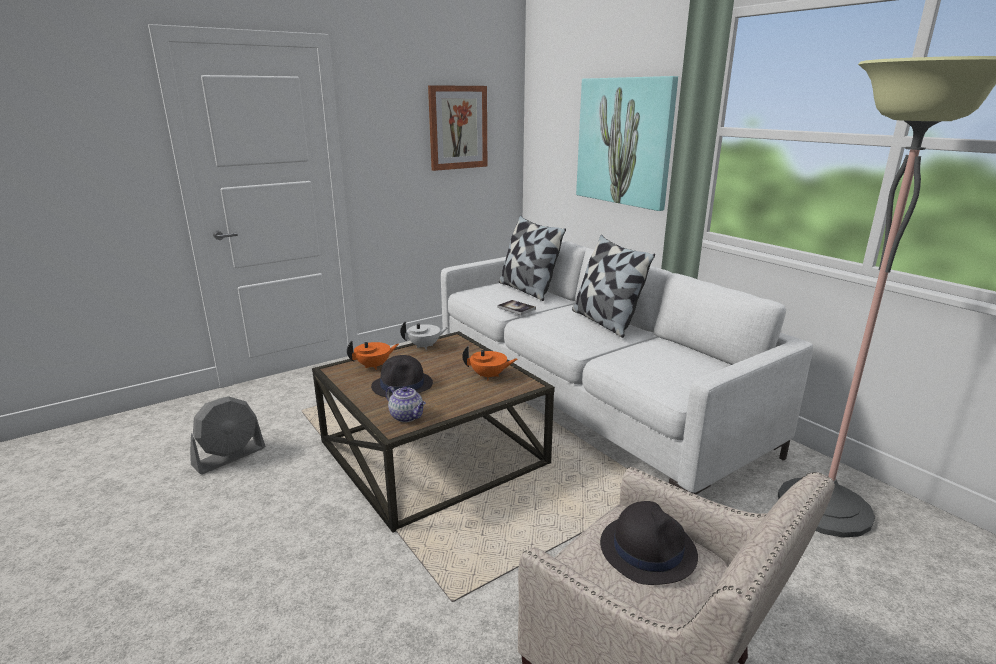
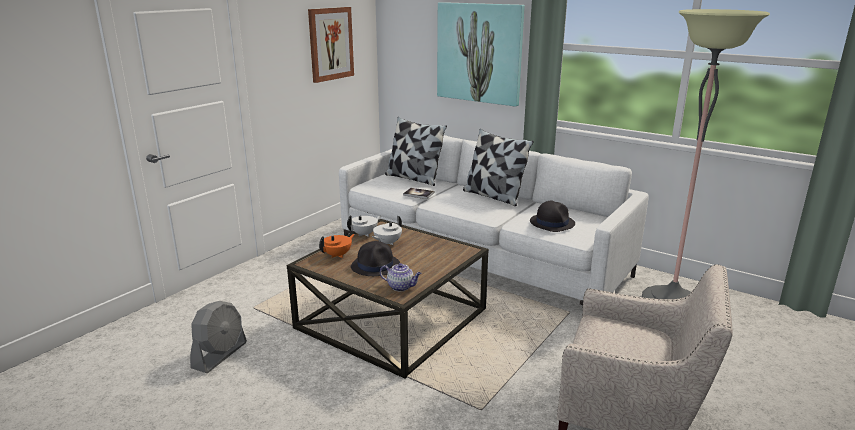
camera: 20 degrees left, 0 degrees up
(440, 360) = (387, 243): none -> white teapot
(489, 376) = (435, 249): orange teapot -> none
(647, 549) = (622, 334): black hat -> black hat (552, 223)

